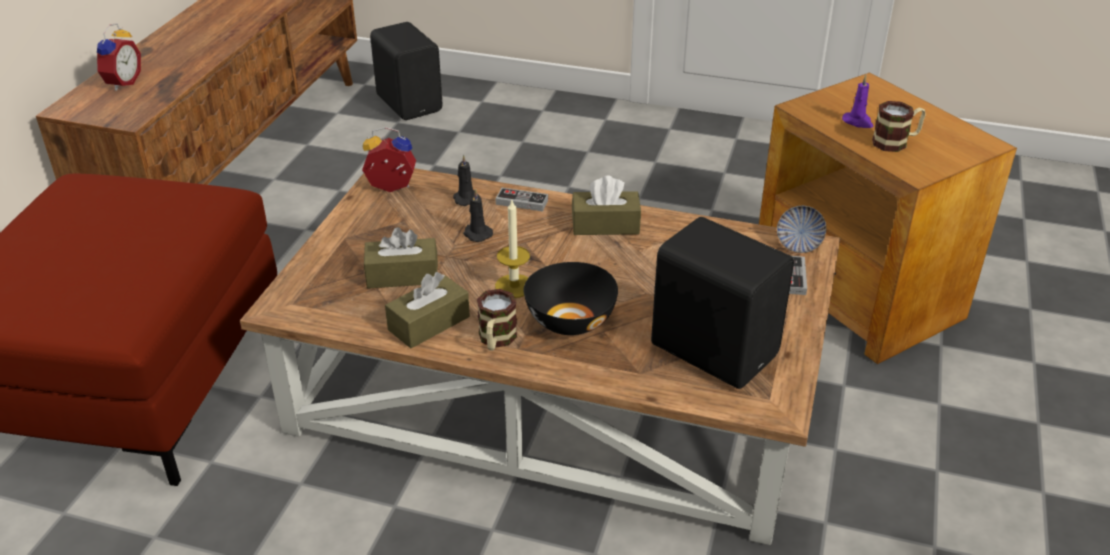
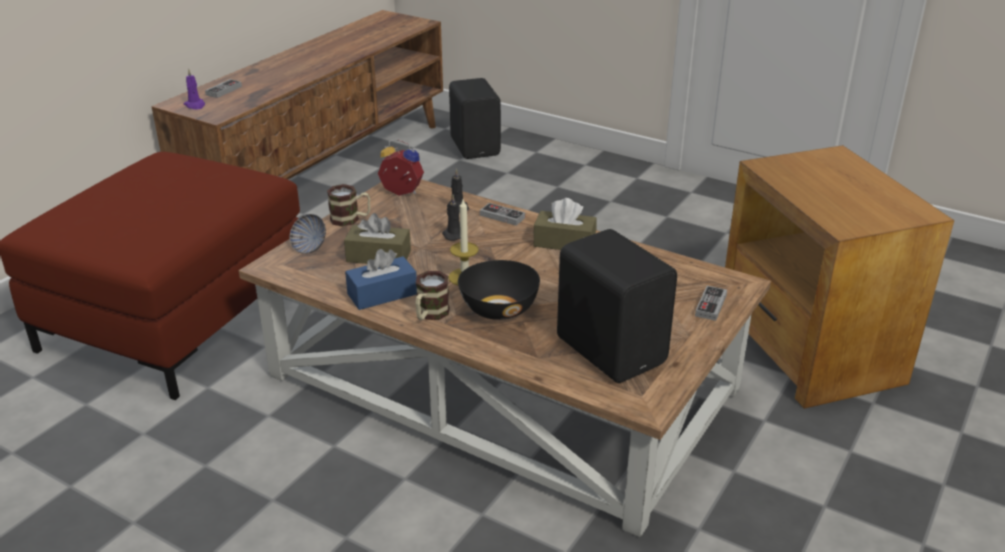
camera: 15 degrees right, 5 degrees down
(121, 83) = (224, 91): alarm clock -> game controller
(429, 323) = (382, 294): brown tissue box -> blue tissue box
(799, 244) = (729, 280): bowl -> bowl (309, 247)
(858, 122) = (810, 182): purple candle -> purple candle (195, 105)
(896, 142) = (837, 202): mug -> mug (350, 219)

